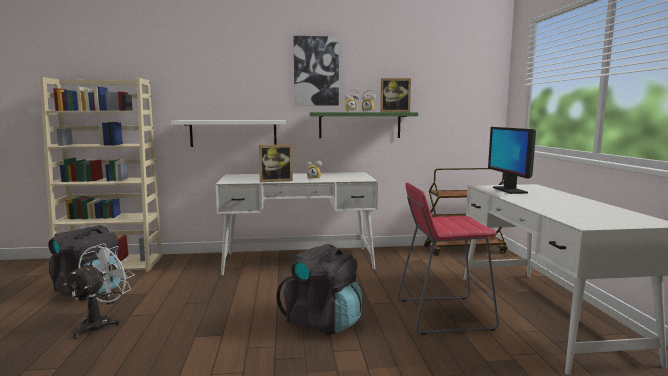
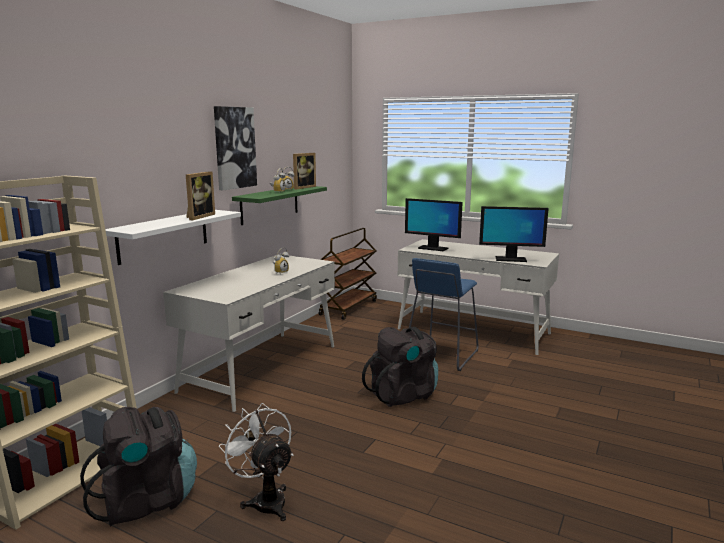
camera: 55 degrees left, 5 degrees up
(275, 180) = (260, 284): picture frame -> picture frame (198, 217)
(443, 314) = (441, 355): red stool -> blue stool
(562, 214) = (510, 259): none -> monitor

